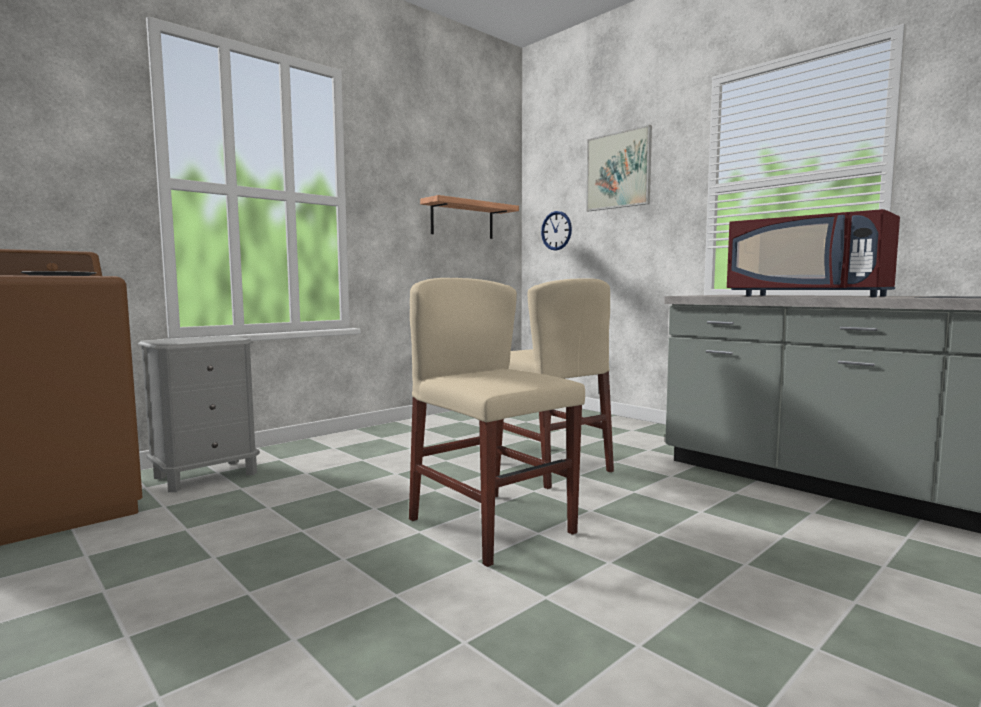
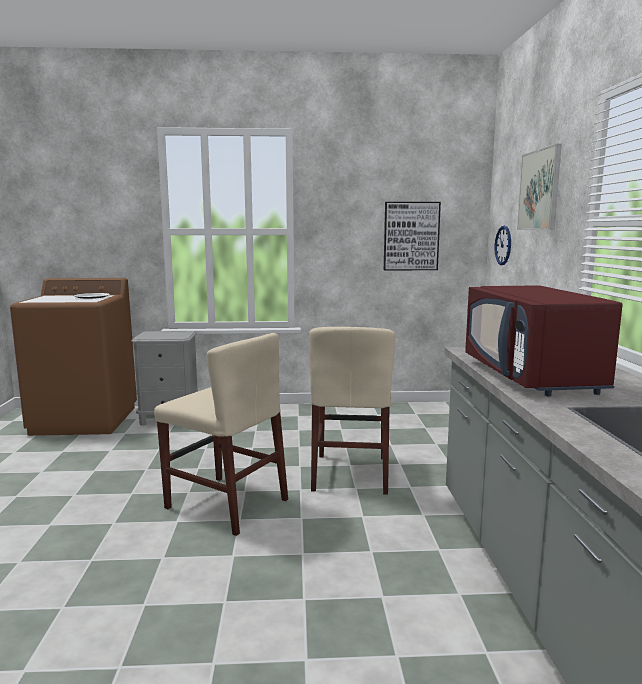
camera: 40 degrees right, 5 degrees up
(462, 220) = (411, 236): shelf -> picture
(491, 526) = (226, 504): beige chair -> beige chair turned 120 degrees clockwise

